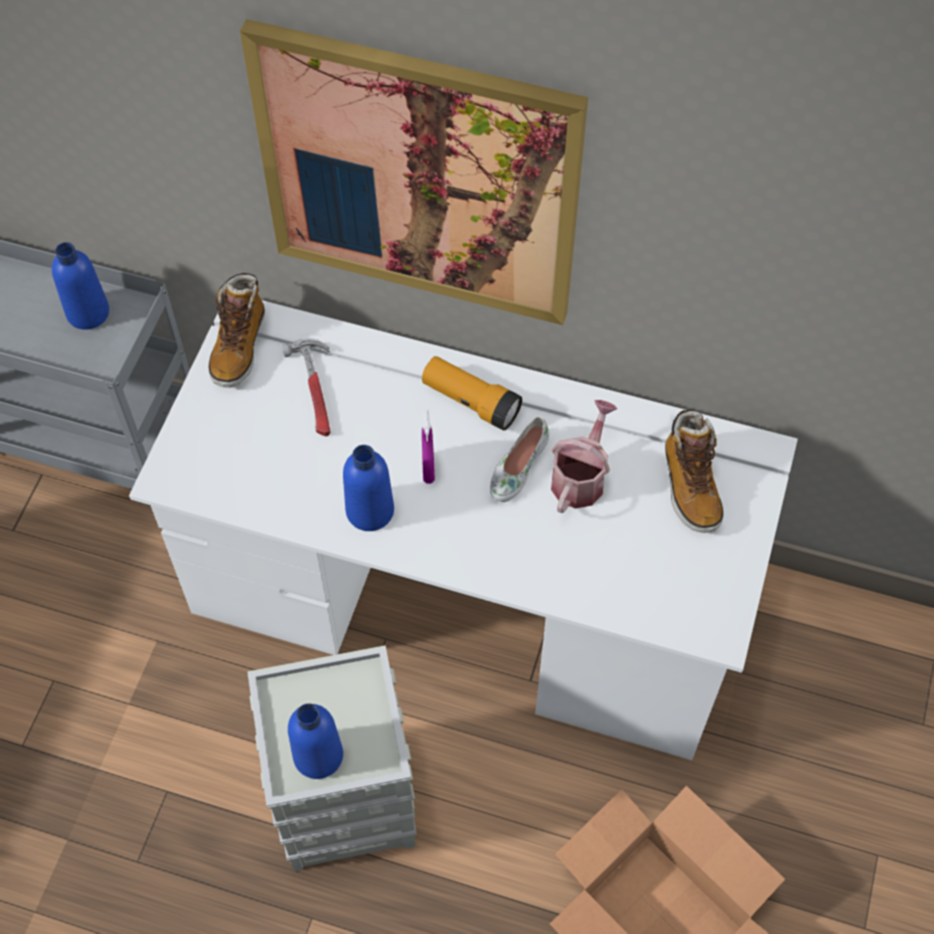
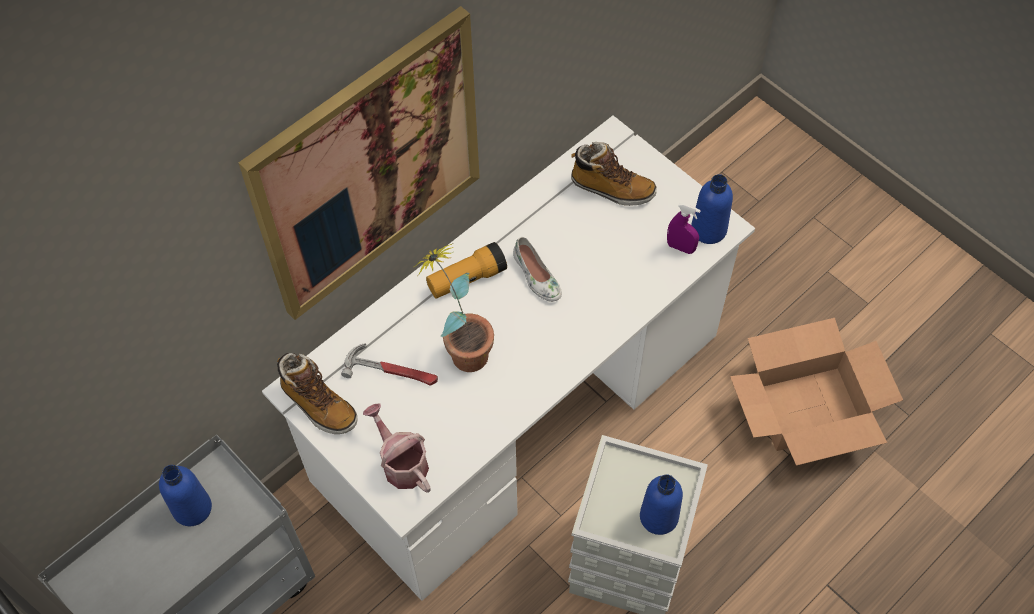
camera: 60 degrees left, 0 degrees up
(370, 511) = (515, 382): blue bottle -> blue bottle (708, 229)
(381, 439) = (461, 348): none -> potted plant
(428, 469) = (504, 330): purple spray bottle -> purple spray bottle (680, 247)
(580, 477) = (567, 244): watering can -> watering can (401, 462)

